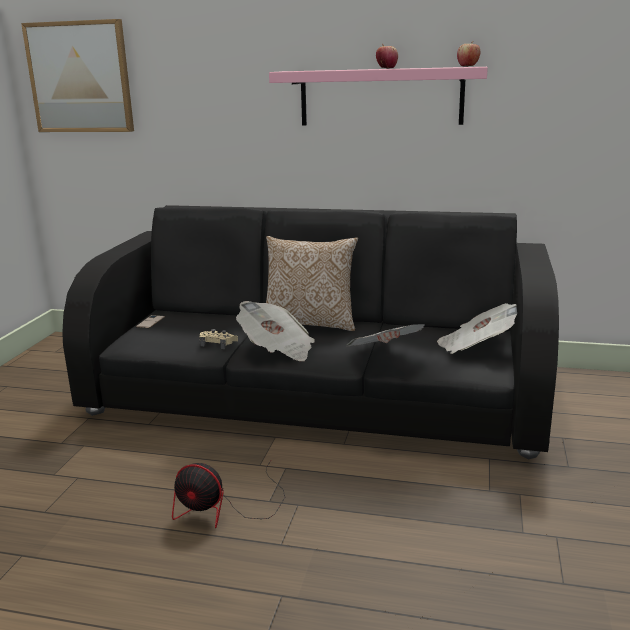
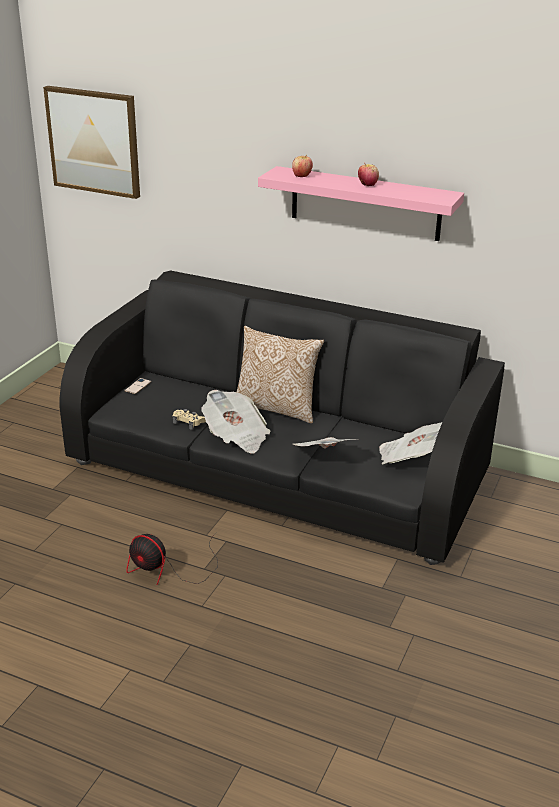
camera: 10 degrees right, 10 degrees up
(468, 66) = (441, 195): apple -> apple (302, 176)

